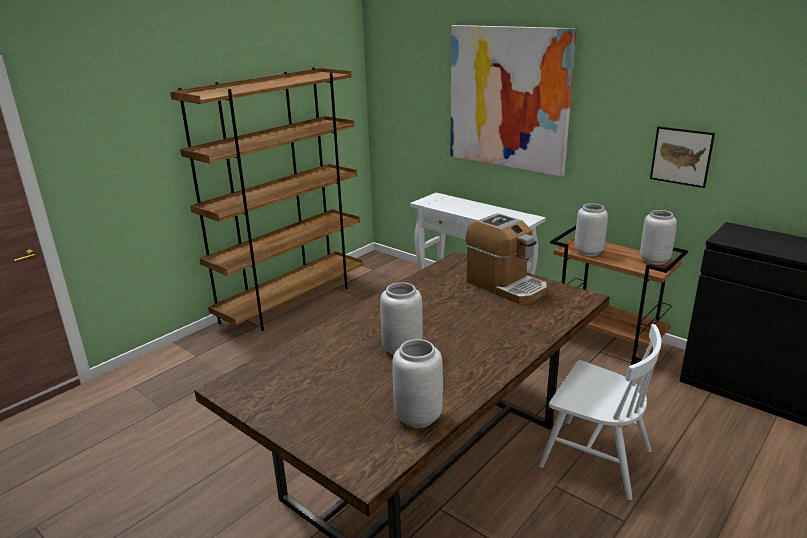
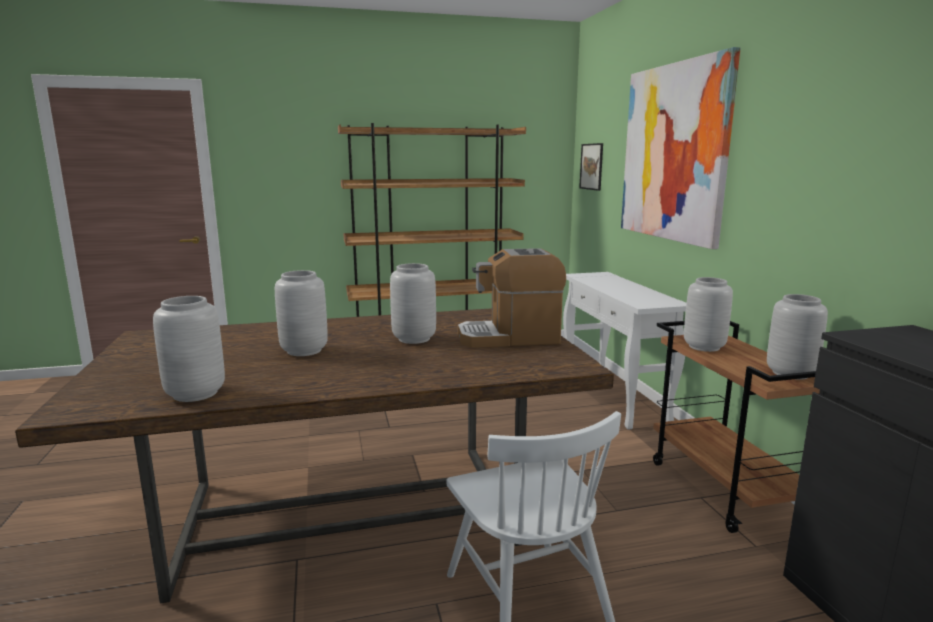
camera: 35 degrees right, 10 degrees down
(451, 309) = (413, 339): none -> grey vase
(506, 286) = (509, 337): coffee machine -> coffee machine turned 90 degrees clockwise
(681, 156) = (853, 214): picture -> picture (591, 166)

